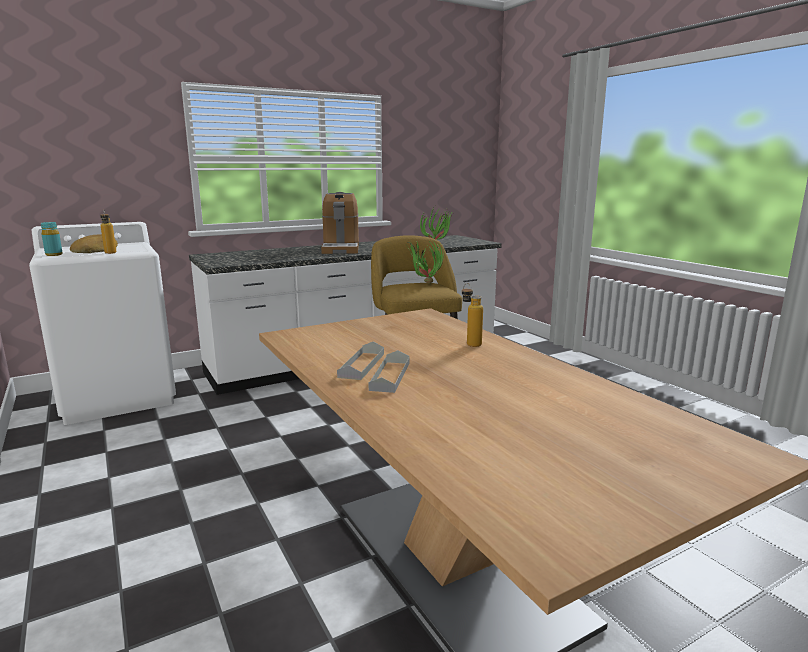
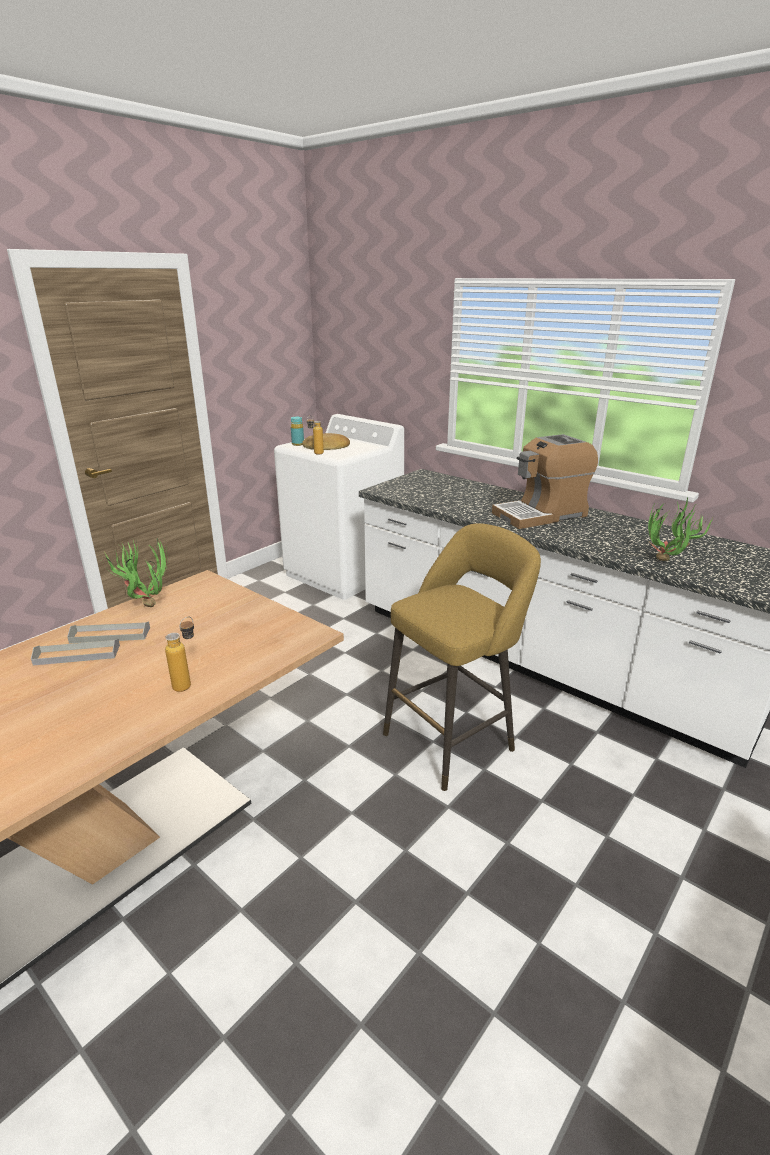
camera: 70 degrees right, 10 degrees up
(424, 284) = (476, 606): potted plant -> potted plant (146, 603)

